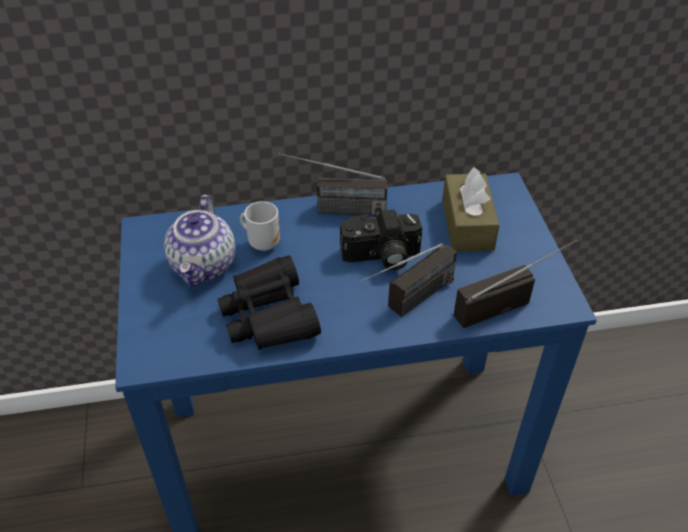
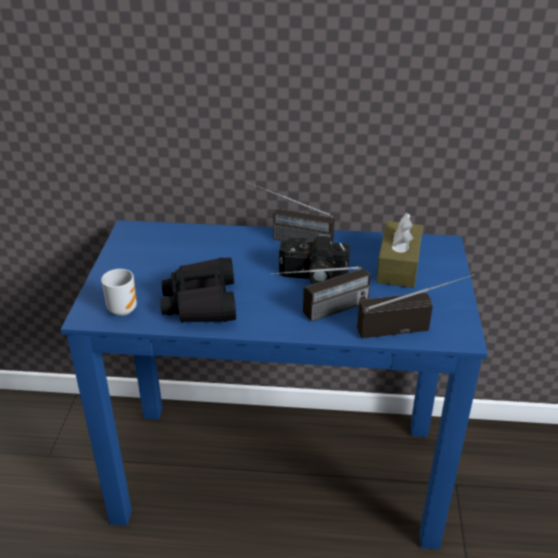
camera: 15 degrees right, 10 degrees down
(204, 266) = (165, 261): teapot -> none
(263, 242) = (219, 252): mug -> mug (122, 309)

